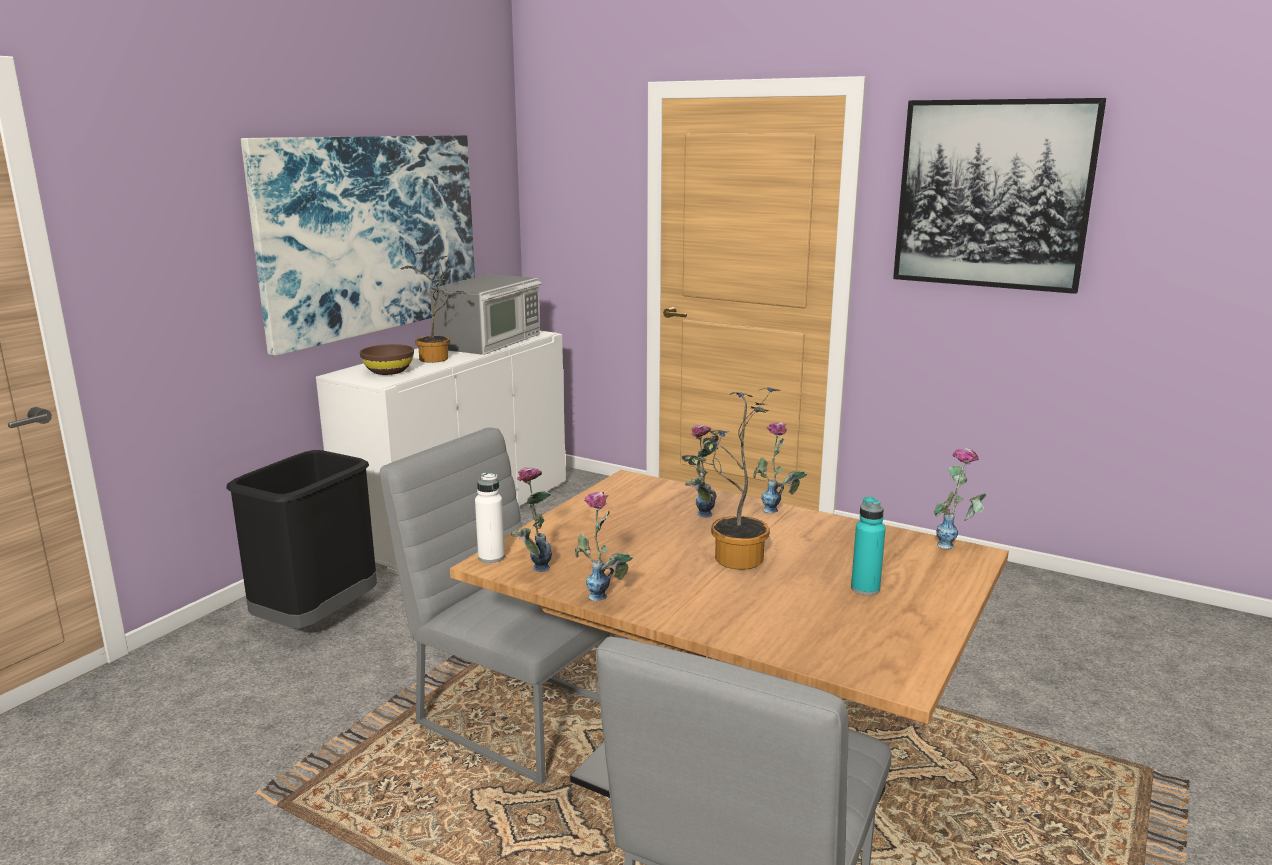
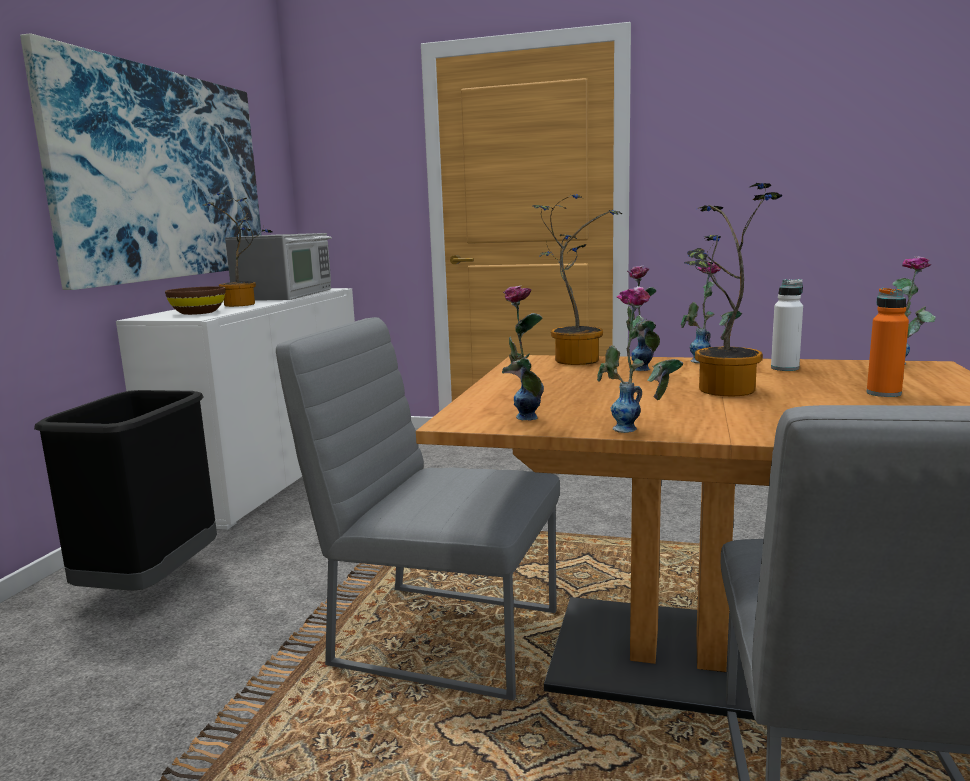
camera: 15 degrees left, 5 degrees down
(491, 557) = (456, 417): white bottle -> white bottle (784, 368)
(665, 488) = (573, 359): none -> potted plant
(865, 588) = (883, 393): turquoise bottle -> orange bottle
(992, 194) = (753, 117): picture -> none

